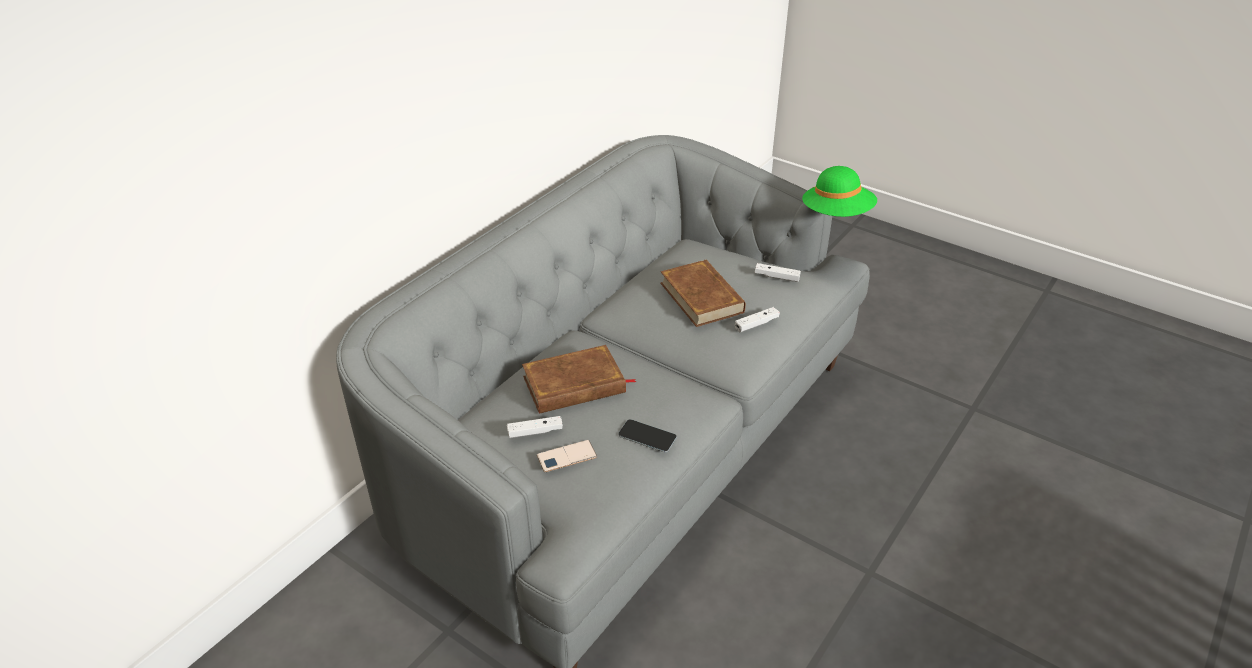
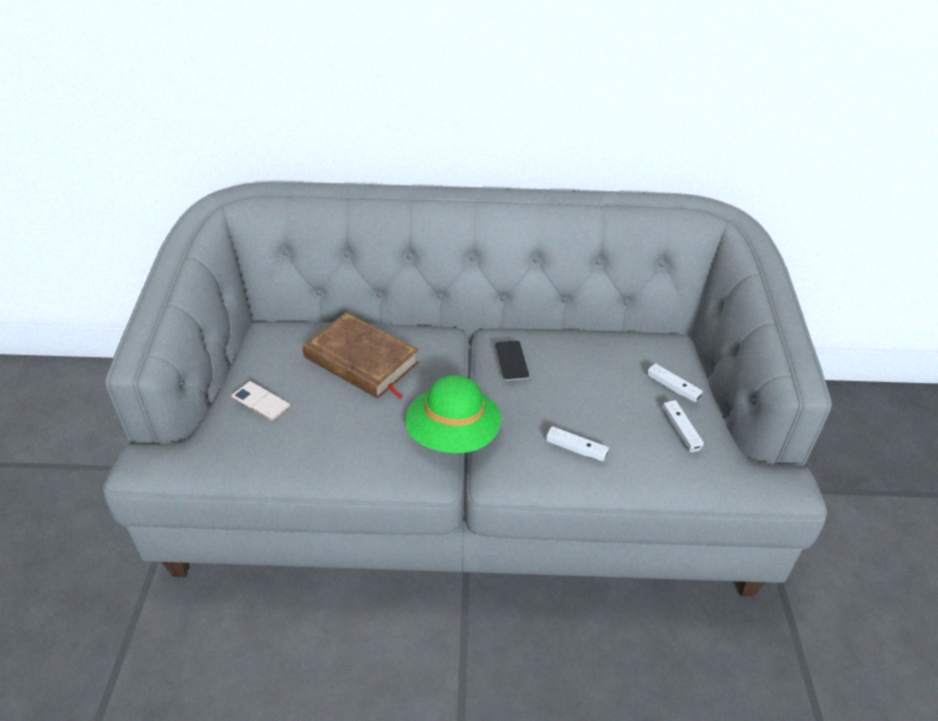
camera: 55 degrees right, 5 degrees up
(535, 432) = (279, 366): white game controller -> white game controller (673, 388)
(647, 436) = (326, 443): phone -> phone (511, 361)
(702, 297) = (577, 386): brown book -> none
(837, 215) = (797, 414): green hat -> green hat (453, 435)

